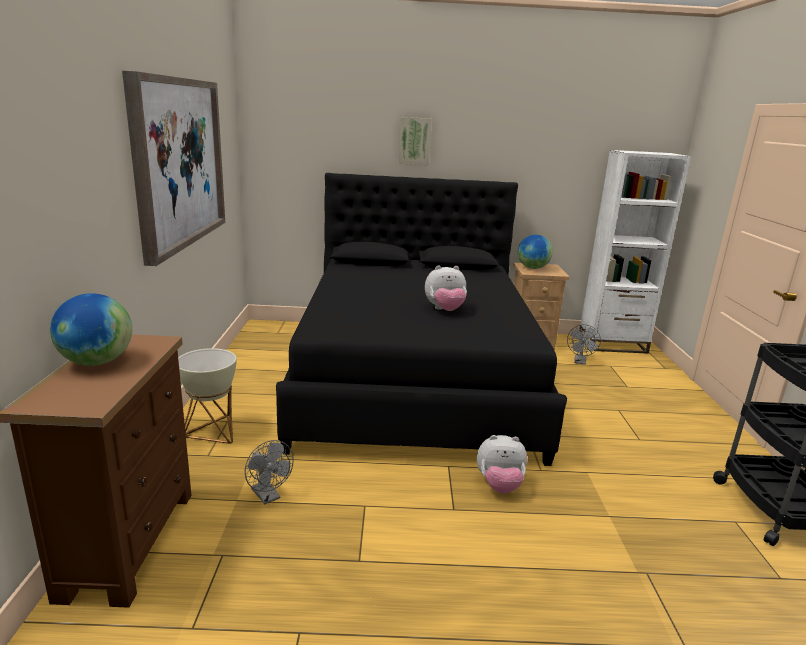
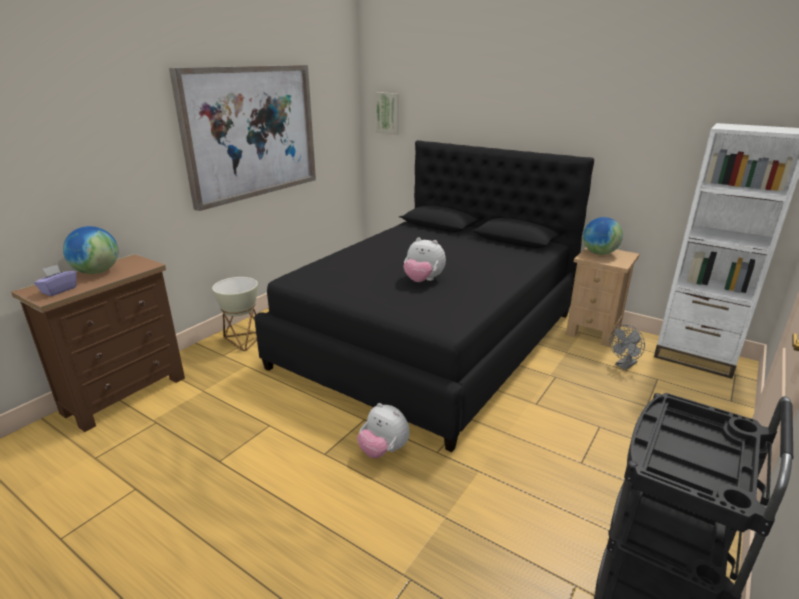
camera: 35 degrees right, 5 degrees up
(86, 393) = (59, 290): none -> purple tissue box
(268, 496) = (222, 395): grey fan -> none
(415, 141) = (496, 111): picture -> picture (388, 113)

